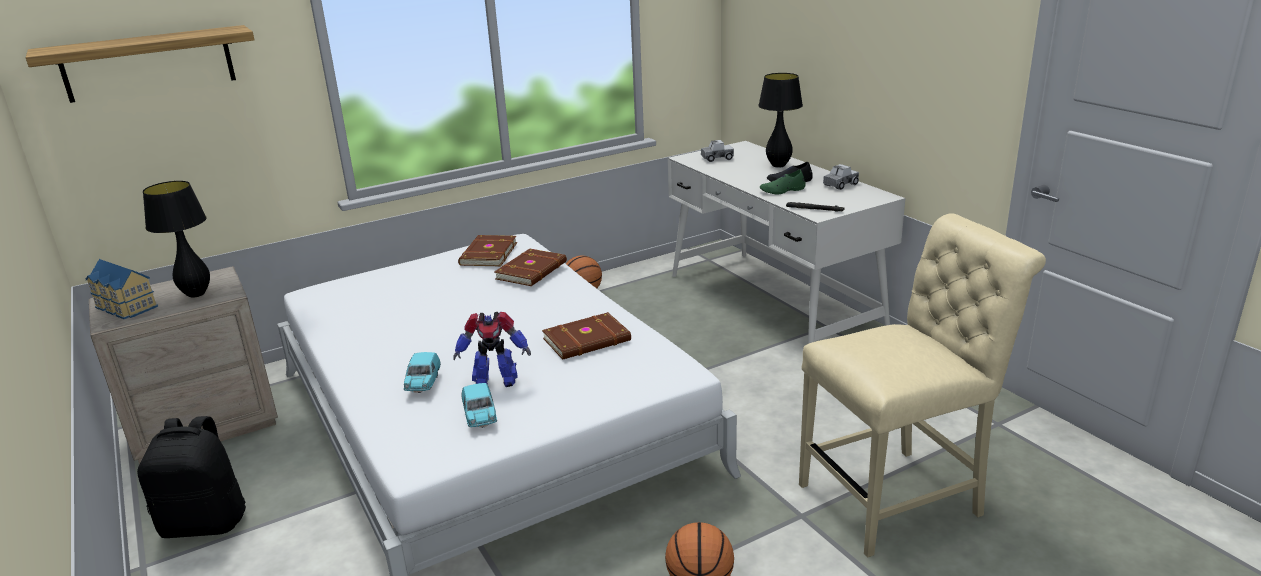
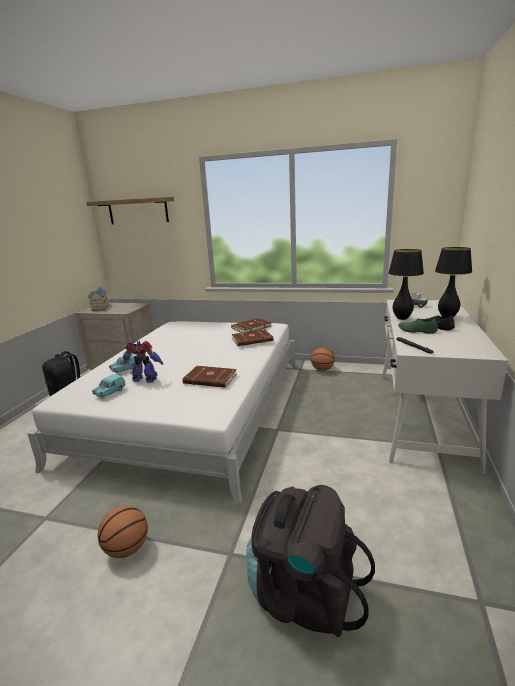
camera: 45 degrees right, 5 degrees down
(196, 294) = (120, 309): black table lamp -> black table lamp (401, 318)
(495, 381) = (145, 380): toy robot -> toy robot turned 150 degrees clockwise
(840, 185) = (468, 338): toy truck -> none
(898, 497) = (304, 593): beige chair -> black backpack

